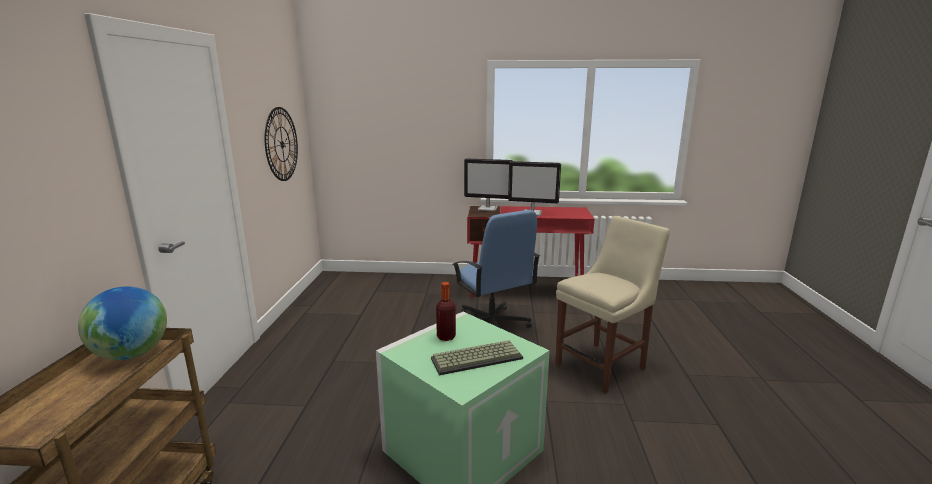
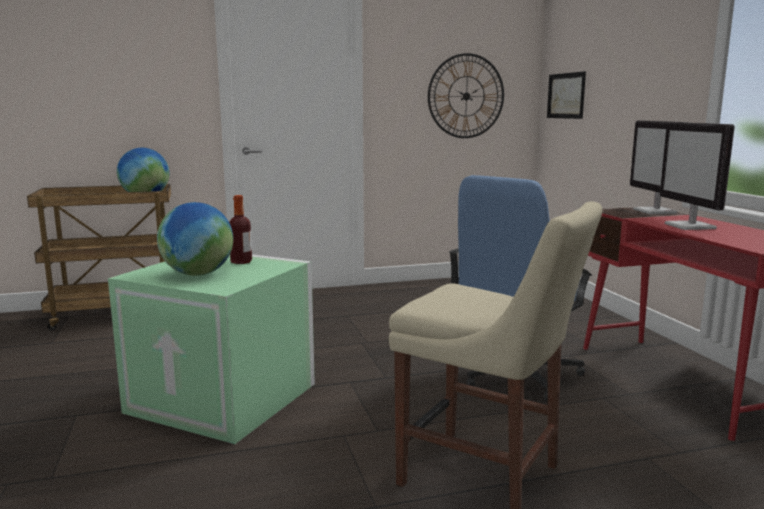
camera: 70 degrees right, 5 degrees down
(346, 137) = (566, 95): none -> picture
(477, 358) = (198, 274): keyboard -> globe

